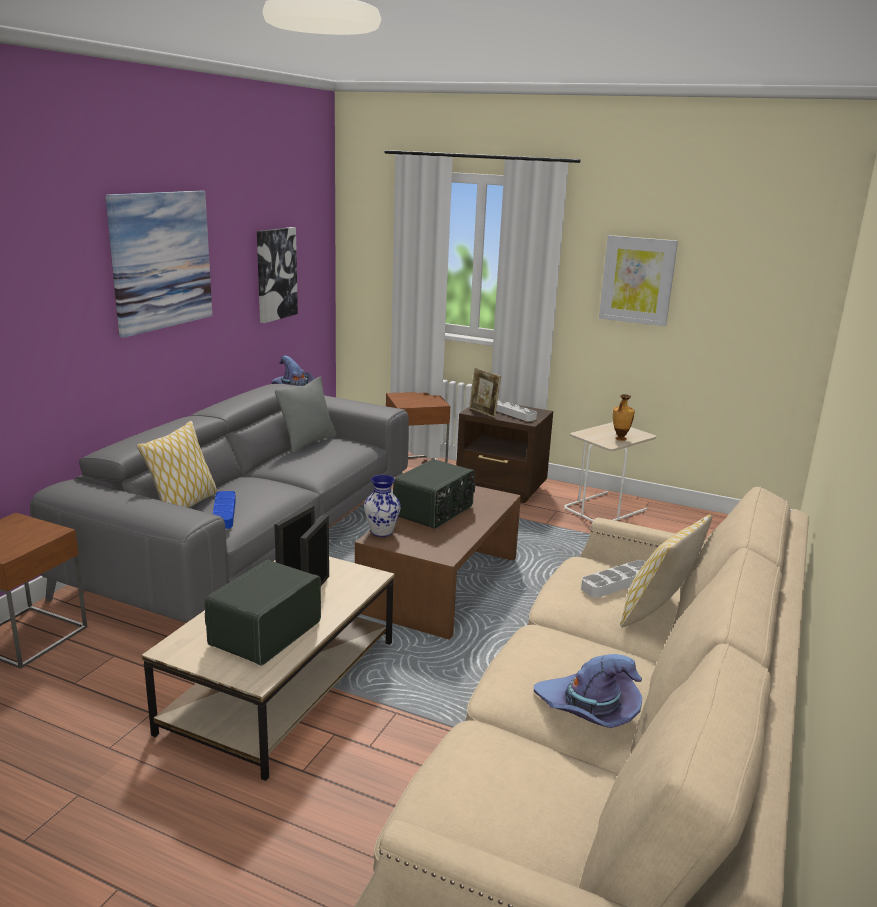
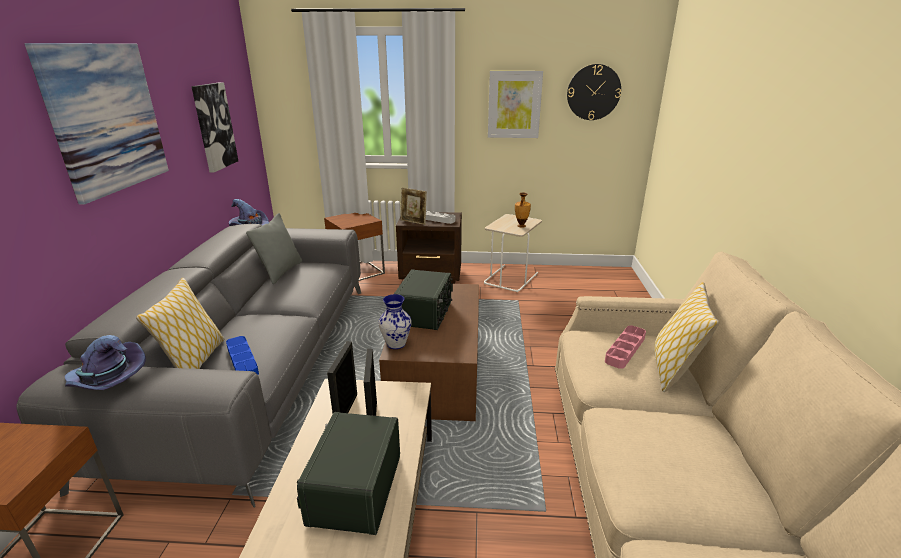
camera: 20 degrees left, 5 degrees up
(588, 709) = (721, 492): purple hat -> purple hat (107, 380)
(617, 583) = (625, 349): grey tray -> pink tray
(746, 274) = (593, 92): none -> wall clock

